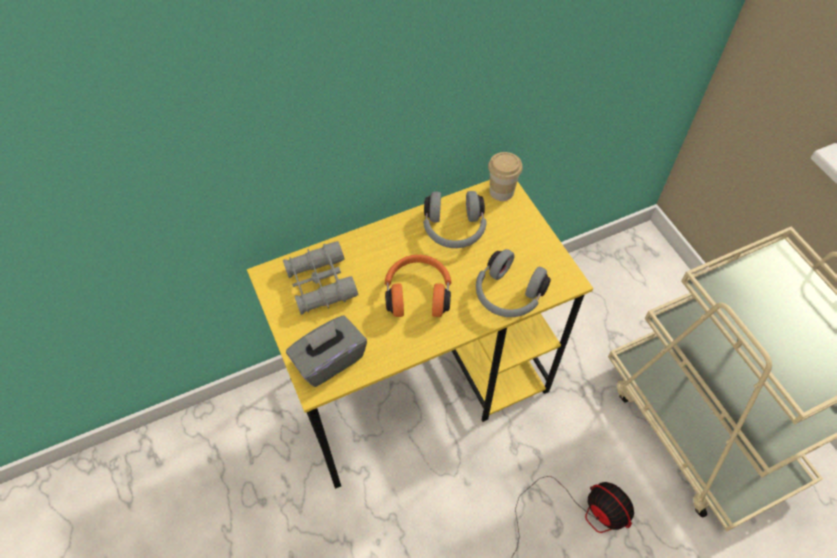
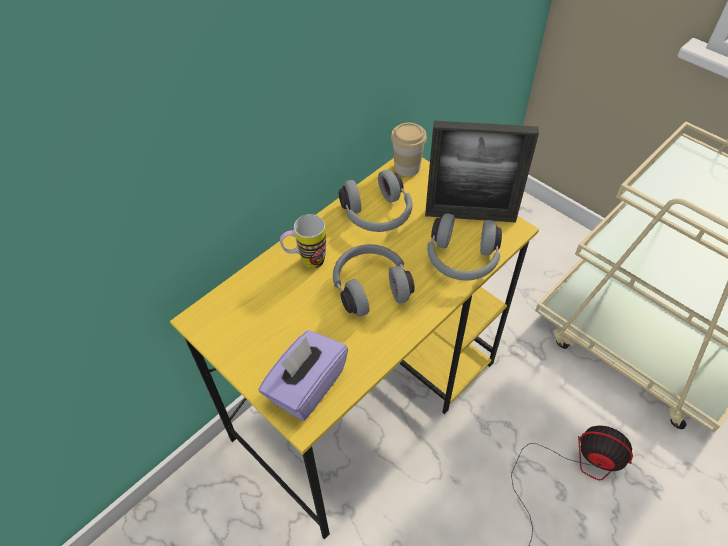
camera: 20 degrees left, 5 degrees down
(320, 283) = (261, 310): grey binoculars -> none
(329, 360) = (306, 386): grey tissue box -> purple tissue box
(374, 253) = (306, 262): none -> mug
(418, 293) = (370, 286): orange headphones -> grey headphones
(536, 256) = (470, 216): none -> picture frame

